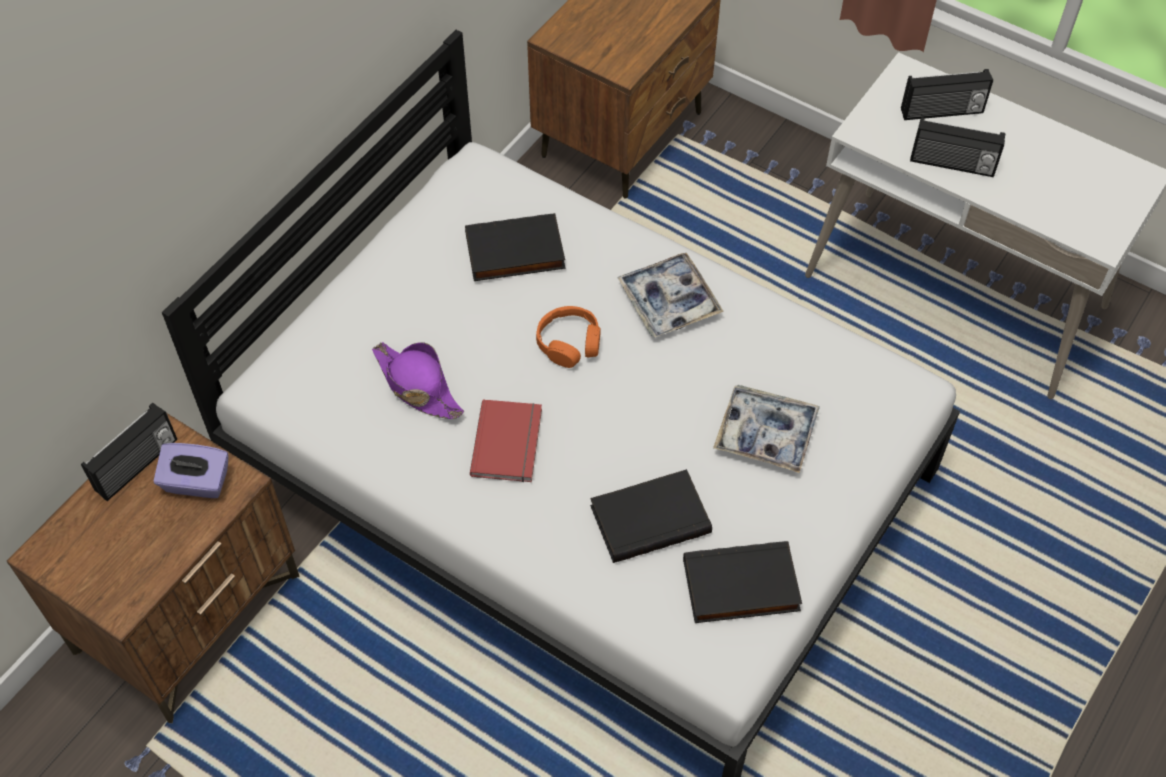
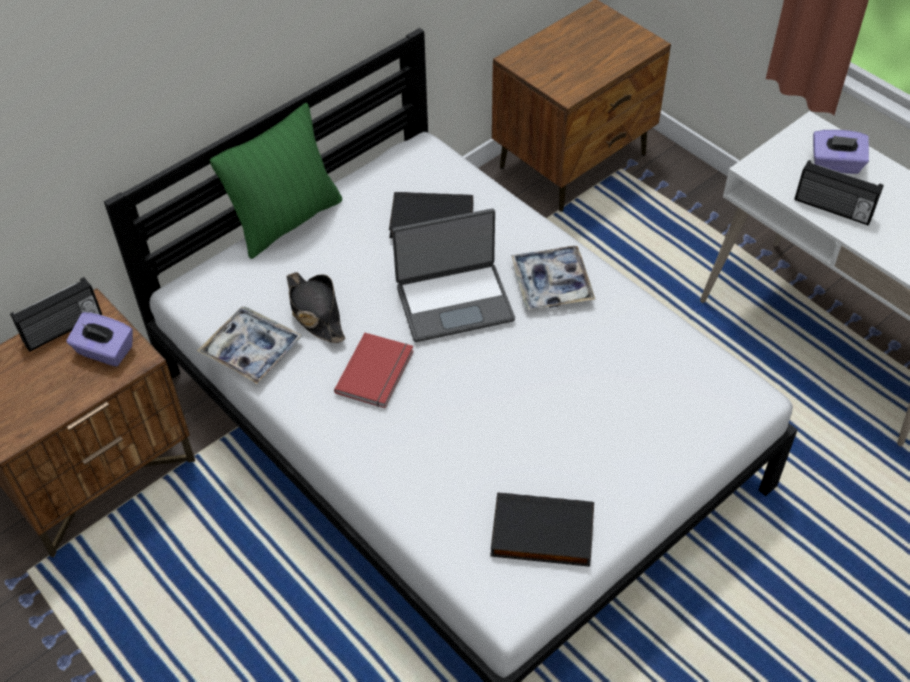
camera: 15 degrees right, 5 degrees down
(348, 282) = (287, 221): none -> green pillow
(417, 386) = (315, 312): purple hat -> black hat
(569, 343) = (454, 301): orange headphones -> laptop
(650, 517) = (479, 458): black book -> none
(766, 434) = (604, 409): tray -> tray (251, 350)
(942, 112) = (835, 165): radio -> purple tissue box

